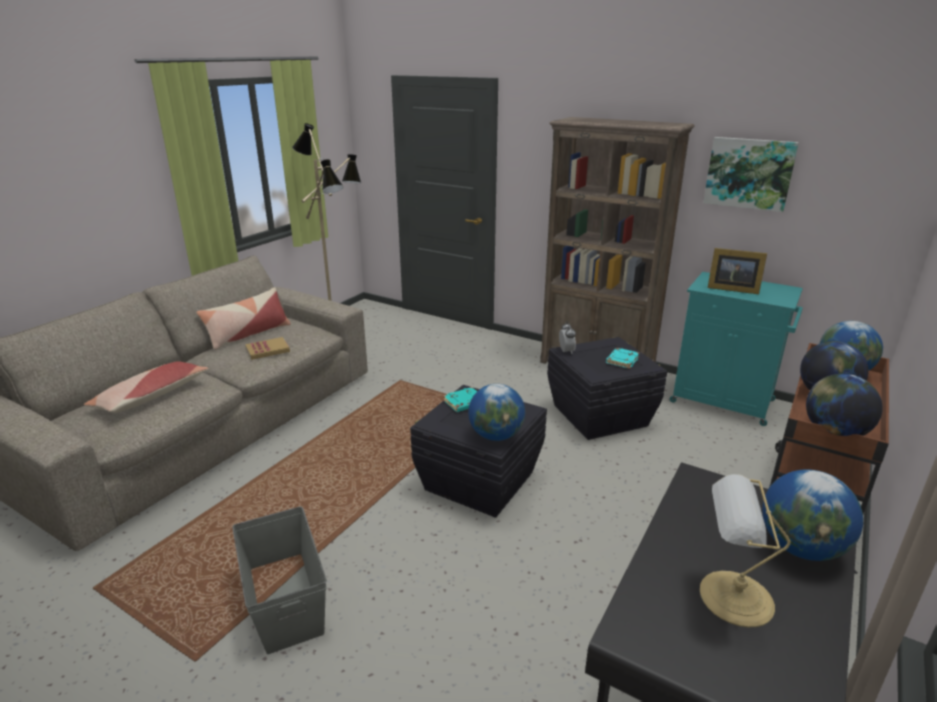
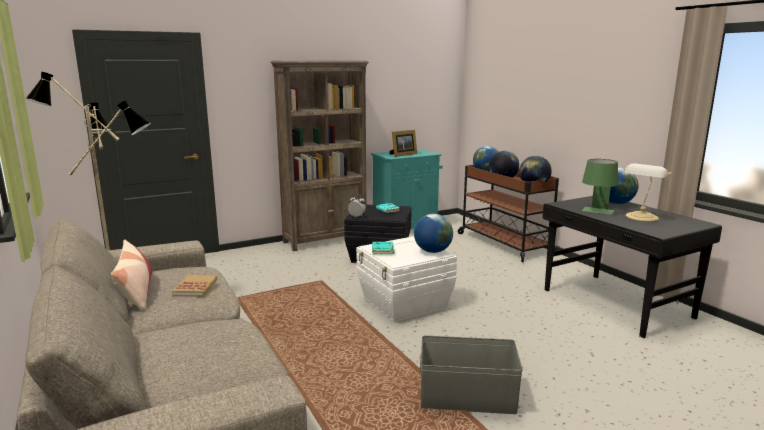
camera: 60 degrees left, 10 degrees down
(151, 396) = (201, 350): pillow -> none
(478, 481) = (404, 304): black storage box -> white storage box
(696, 530) = (597, 212): none -> green table lamp
(749, 173) = (384, 88): picture -> none

